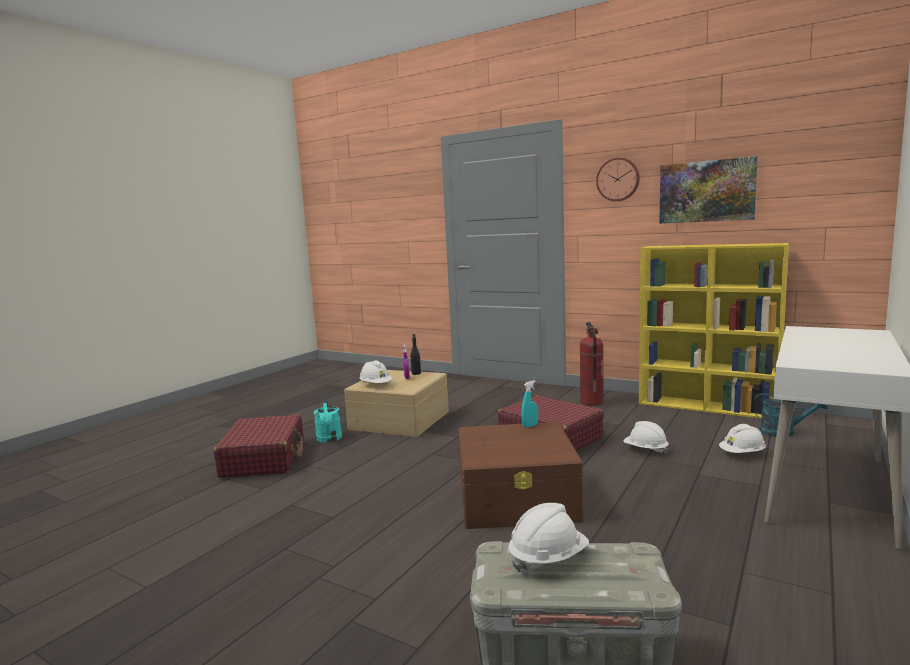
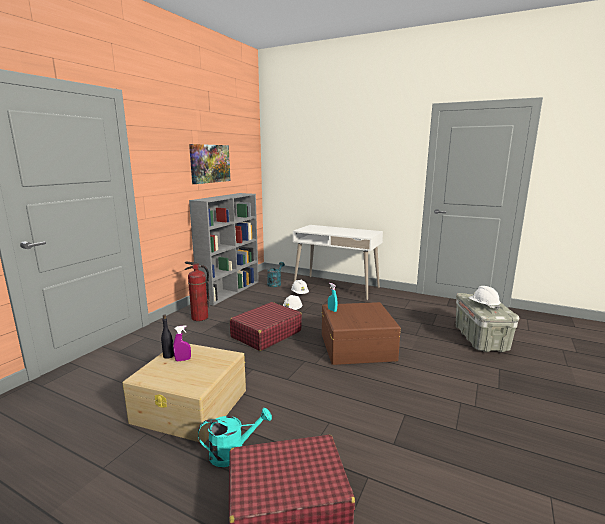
camera: 95 degrees left, 5 degrees up
(376, 385) = (202, 376): white hard hat -> none
(618, 179) = (167, 151): wall clock -> none
(708, 406) = (230, 291): yellow bookcase -> grey bookcase

